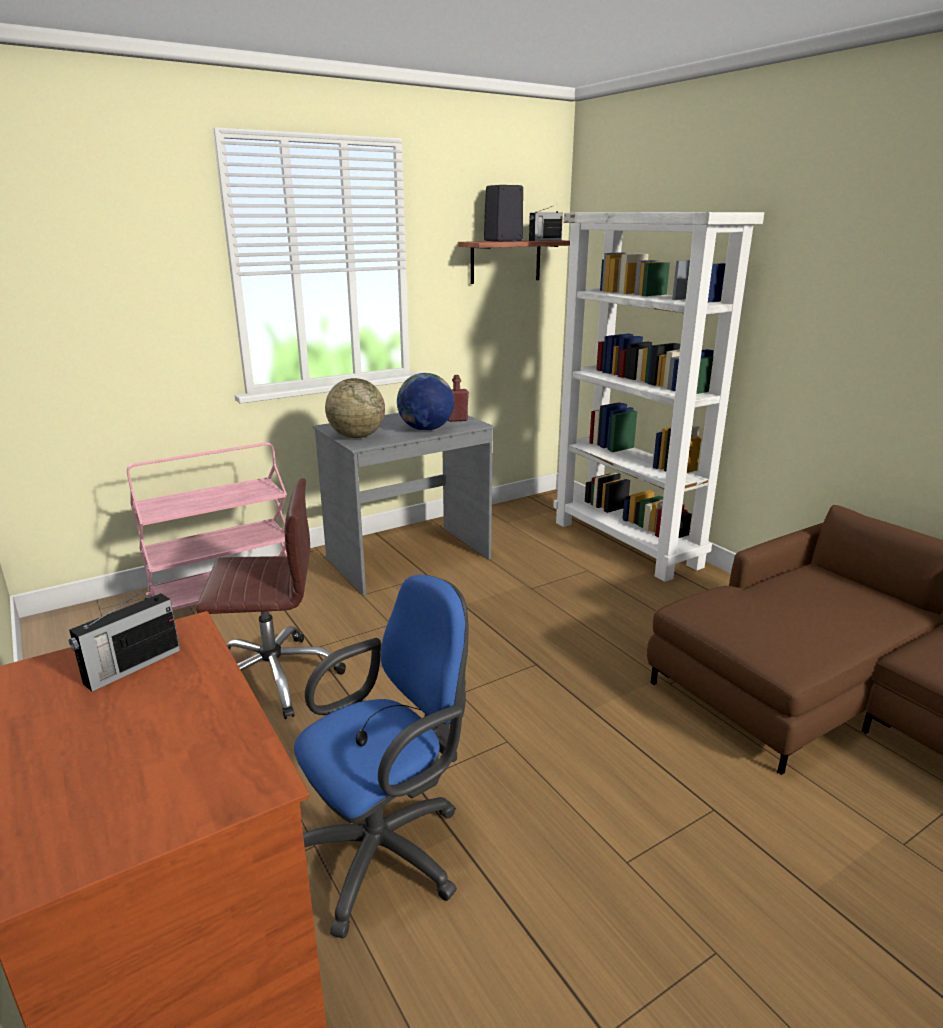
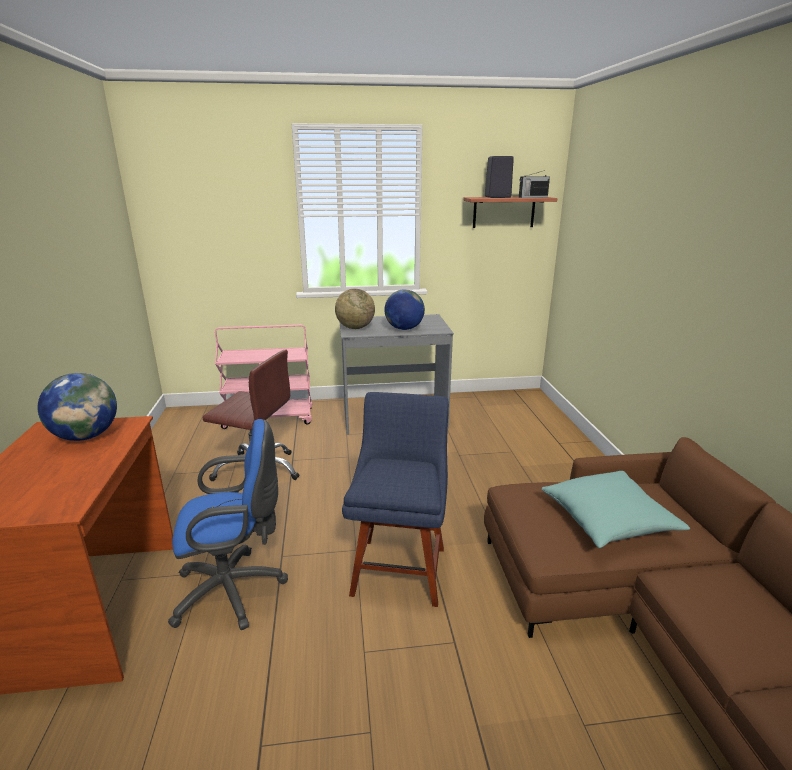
camera: 25 degrees right, 0 degrees up
(131, 667) = (86, 436): radio -> globe
(456, 419) = (433, 325): red bottle -> none
(579, 743) = (400, 566): none -> blue chair
(627, 544) = (560, 439): white bookcase -> none
(814, 614) = (608, 521): none -> turquoise pillow

